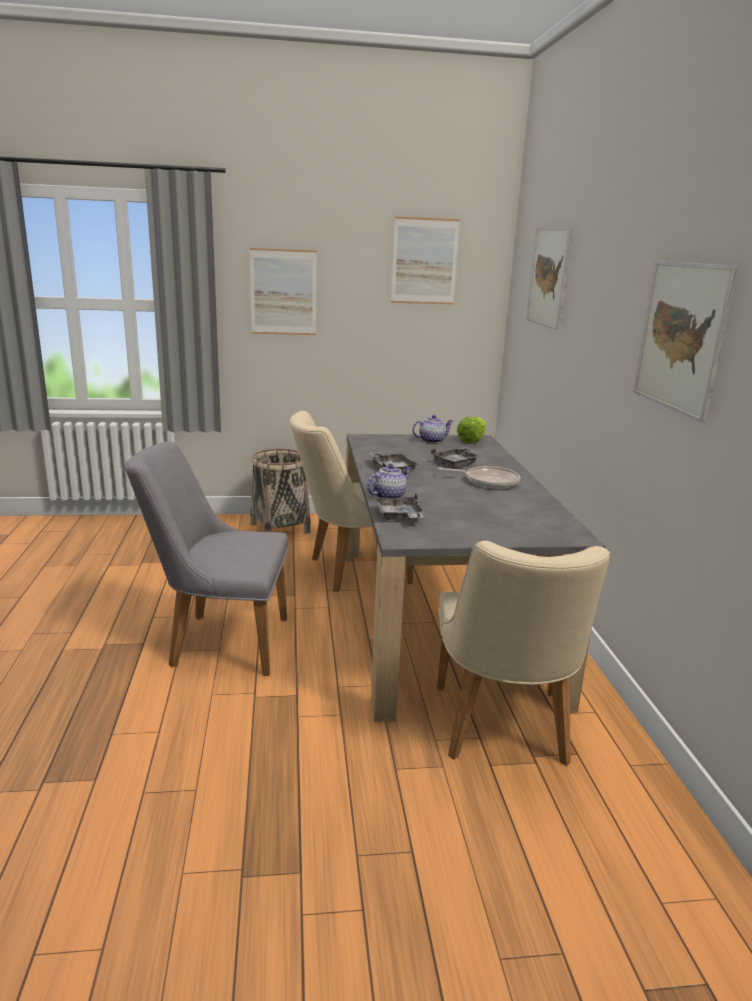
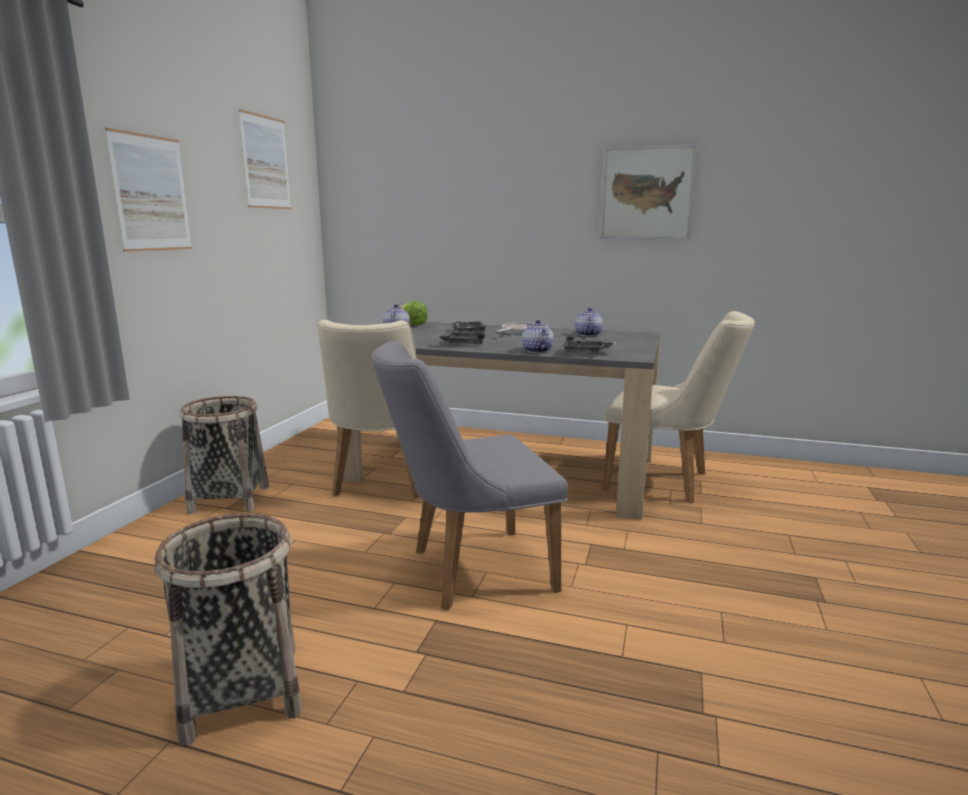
camera: 65 degrees left, 5 degrees down
(59, 602) = (242, 691): none -> basket
(218, 641) = (468, 570): grey chair -> grey chair turned 45 degrees clockwise
(519, 509) = (587, 335): none -> teapot
(549, 277) = (418, 174): picture -> none

